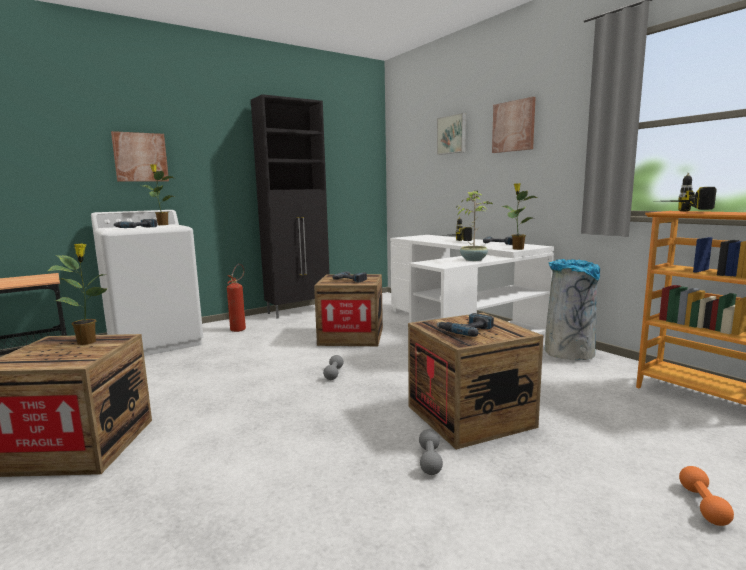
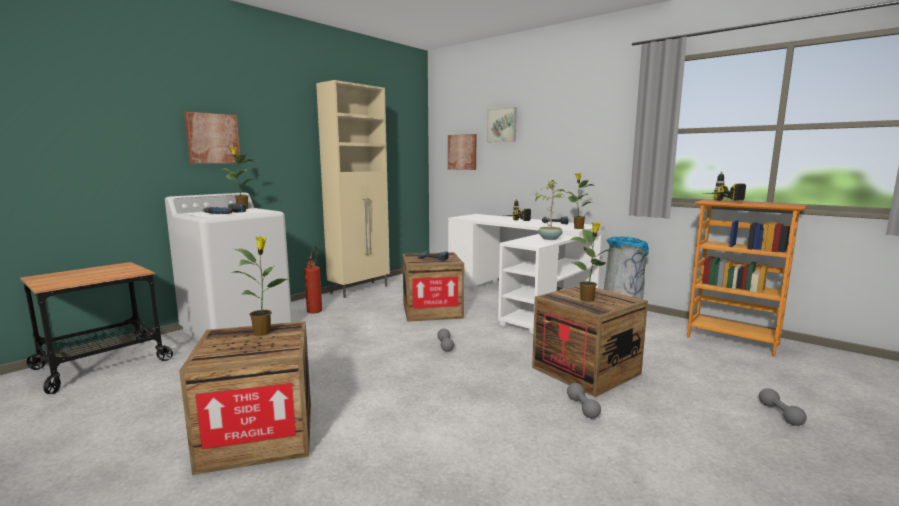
camera: 15 degrees left, 0 degrees up
(299, 311) = (360, 289): black cabinet -> beige cabinet
(466, 330) = (588, 300): power drill -> potted plant
(514, 126) = (564, 123): picture -> picture (462, 152)
(703, 505) = (780, 414): orange dumbbell -> grey dumbbell

